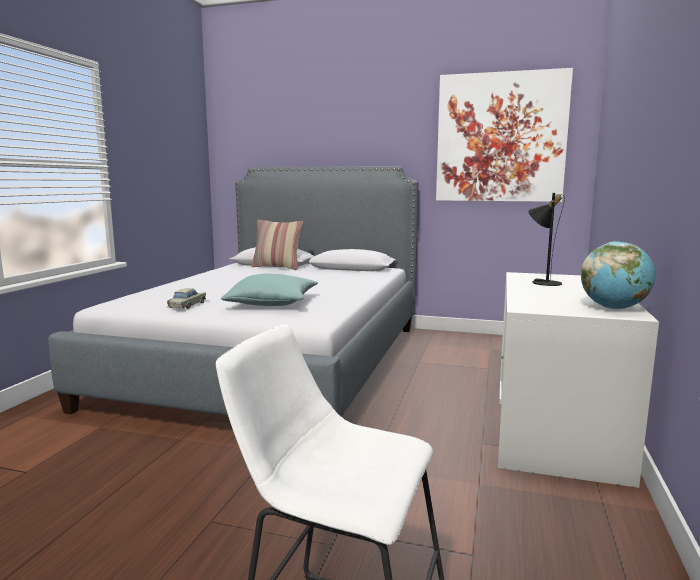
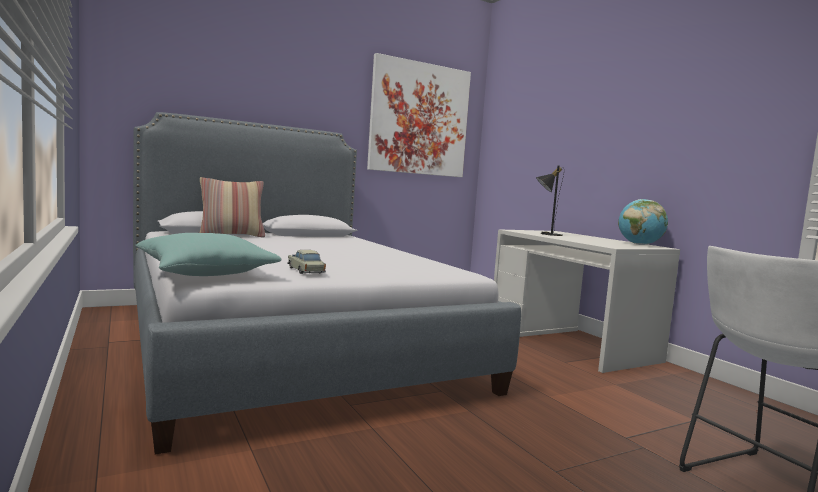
camera: 45 degrees left, 5 degrees down
(272, 303) = (373, 263): turquoise pillow -> turquoise pillow (206, 273)

